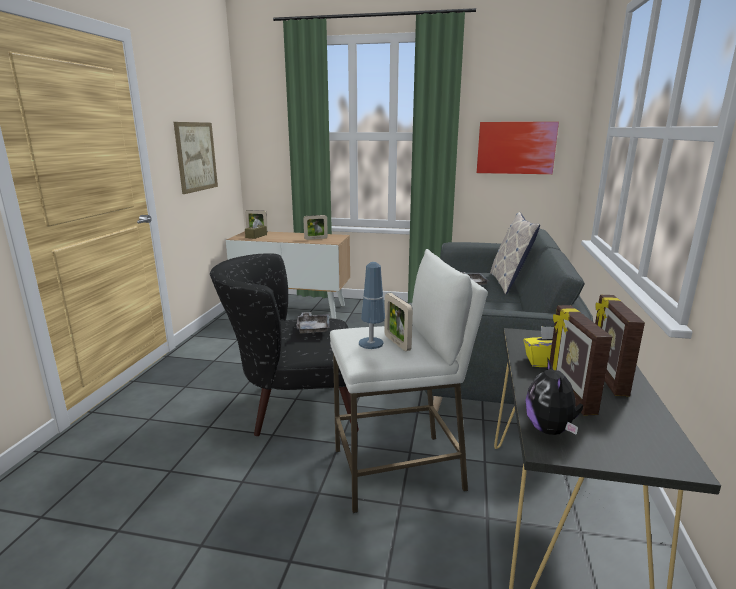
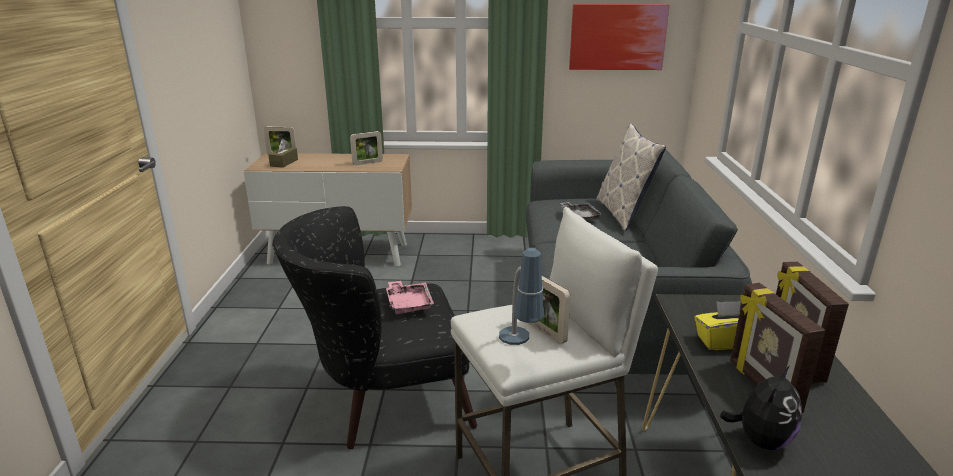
camera: 10 degrees left, 5 degrees up
(196, 156) = (197, 62): picture -> none
(313, 328) = (408, 303): grey tray -> pink tray
(550, 430) = (760, 440): plush toy -> plush toy turned 135 degrees counterclockwise

